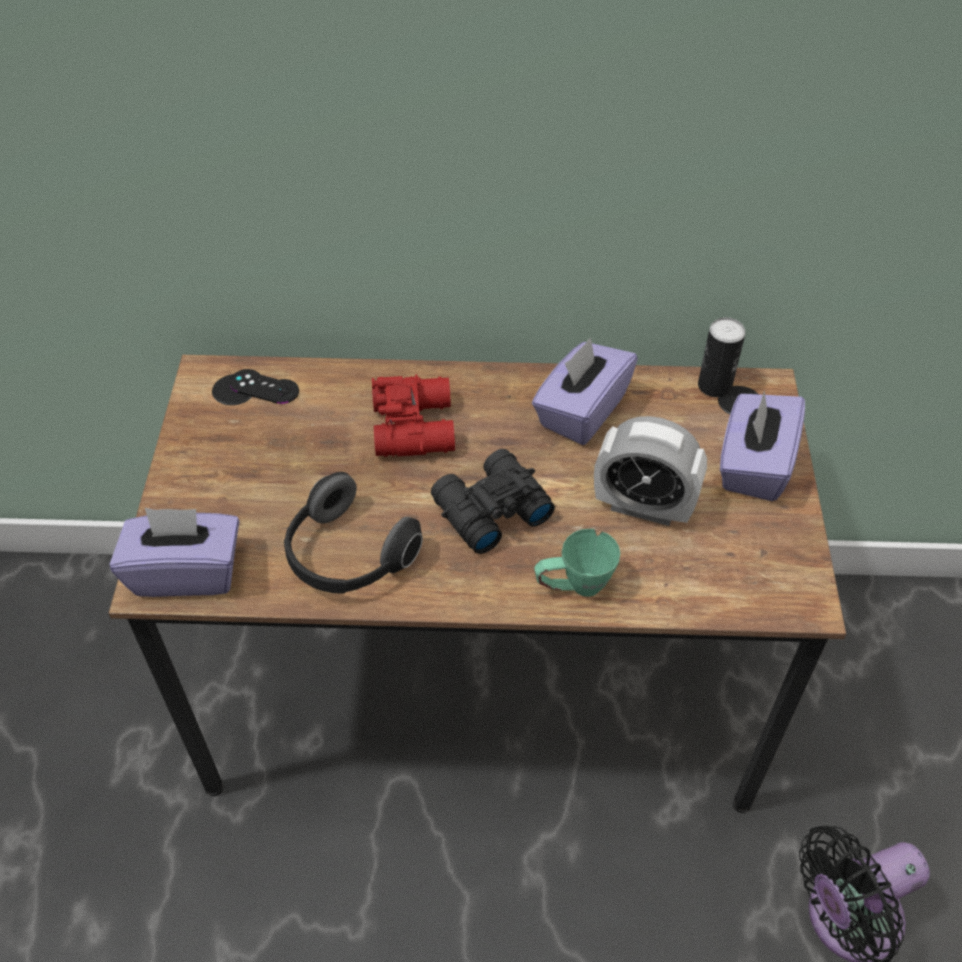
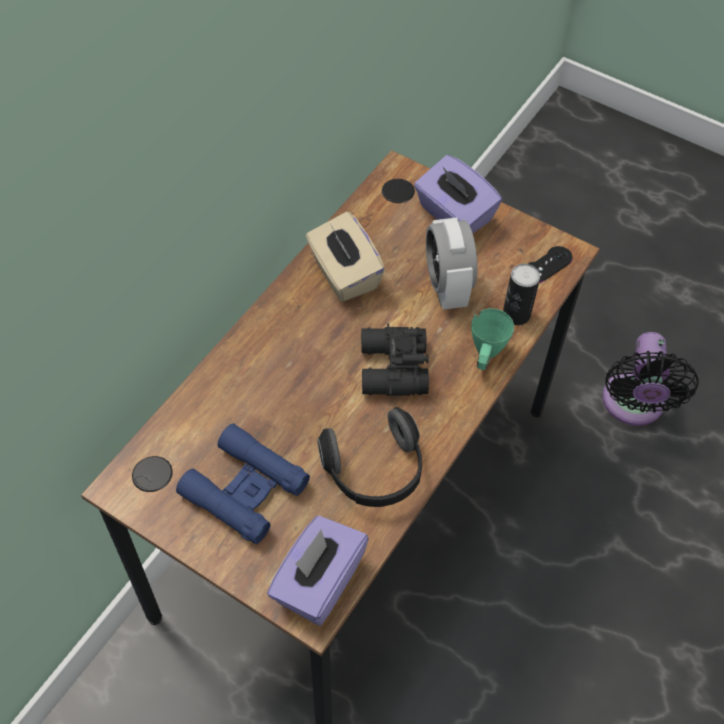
camera: 60 degrees left, 5 degrees up
(258, 463) = (245, 489): none -> blue binoculars
(264, 387) = (168, 451): black game controller -> black game controller (547, 264)
(416, 425) = (284, 373): red binoculars -> none
(581, 411) = (344, 274): purple tissue box -> beige tissue box
(643, 506) = (447, 287): alarm clock -> alarm clock turned 120 degrees clockwise
(714, 386) = (376, 195): can -> can (516, 314)

